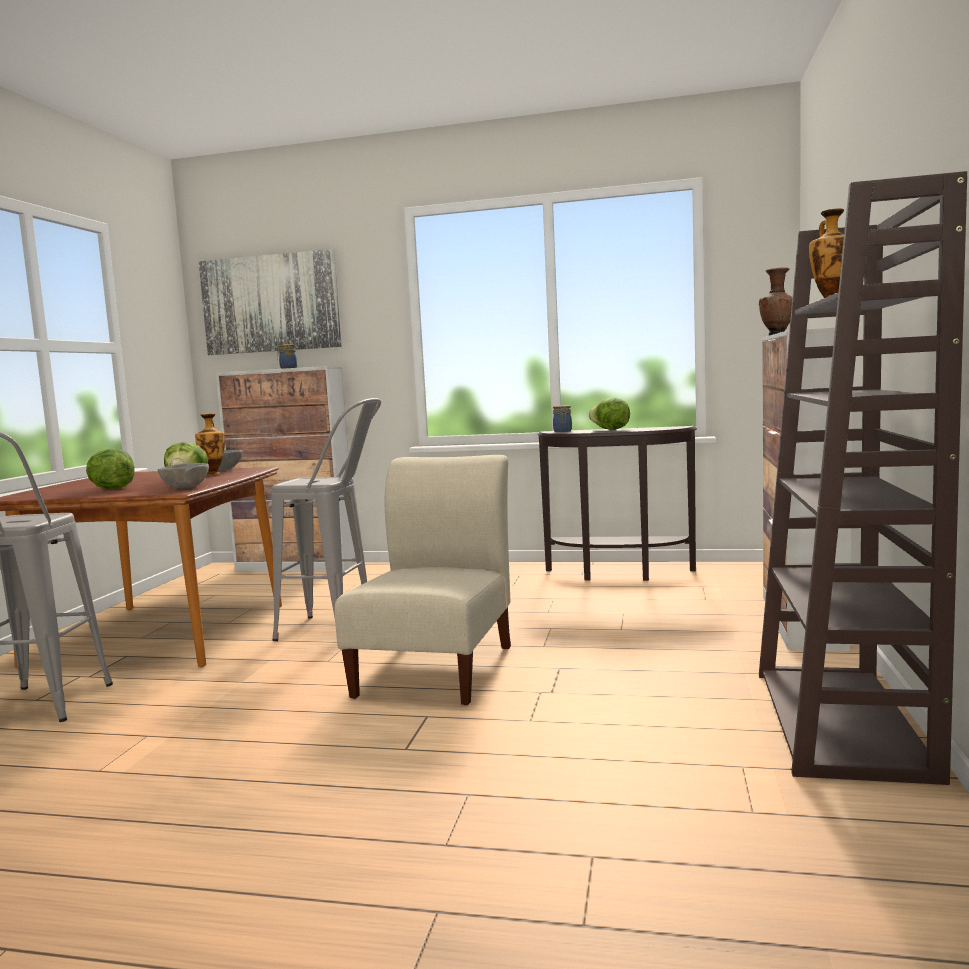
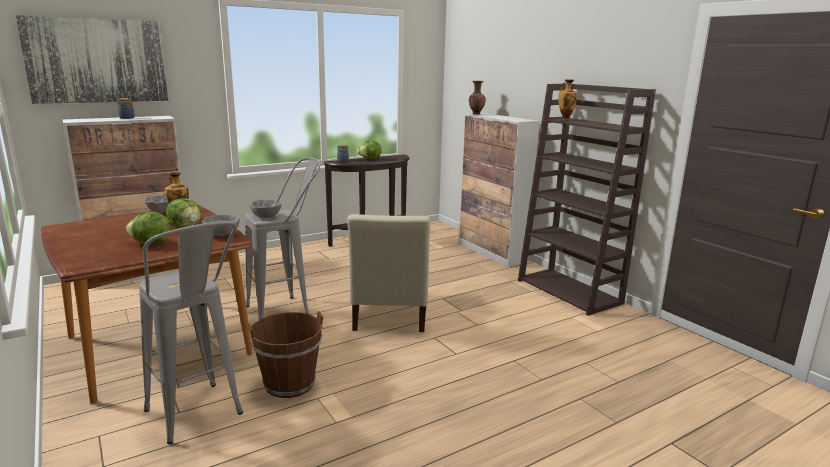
camera: 45 degrees left, 10 degrees up
(160, 710) = (289, 384): none -> brown bucket
(301, 481) = (266, 217): none -> grey bowl
(438, 668) = (389, 314): beige chair -> beige chair turned 150 degrees counterclockwise

